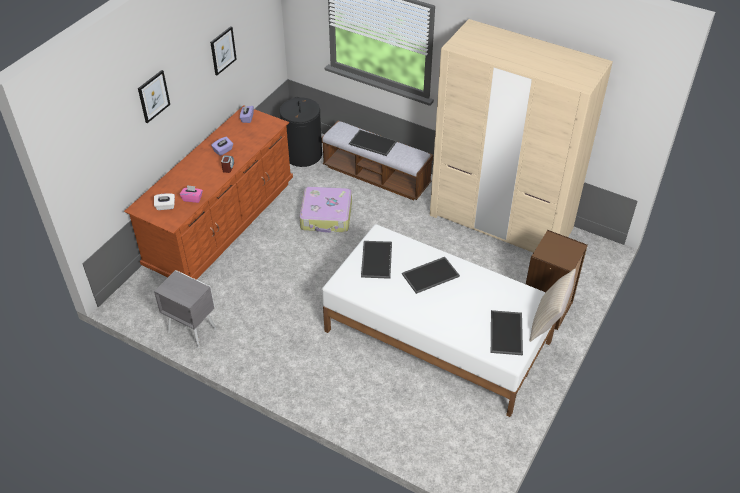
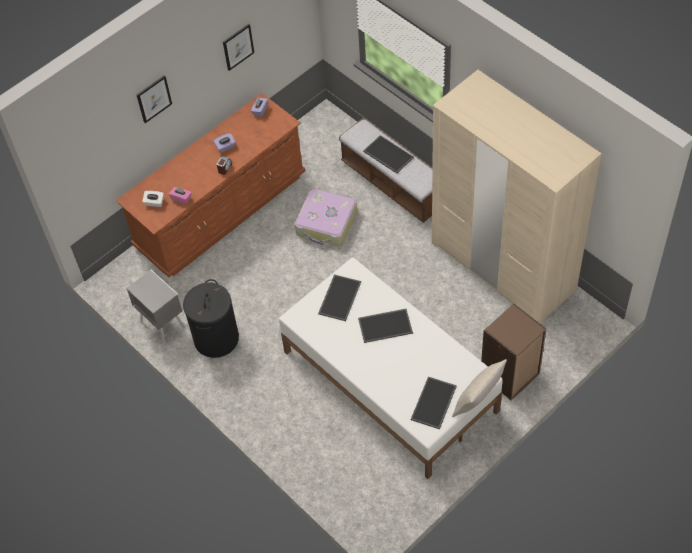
camera: 20 degrees right, 10 degrees up
(302, 155) = (325, 143): black laundry basket -> black laundry basket (216, 338)

